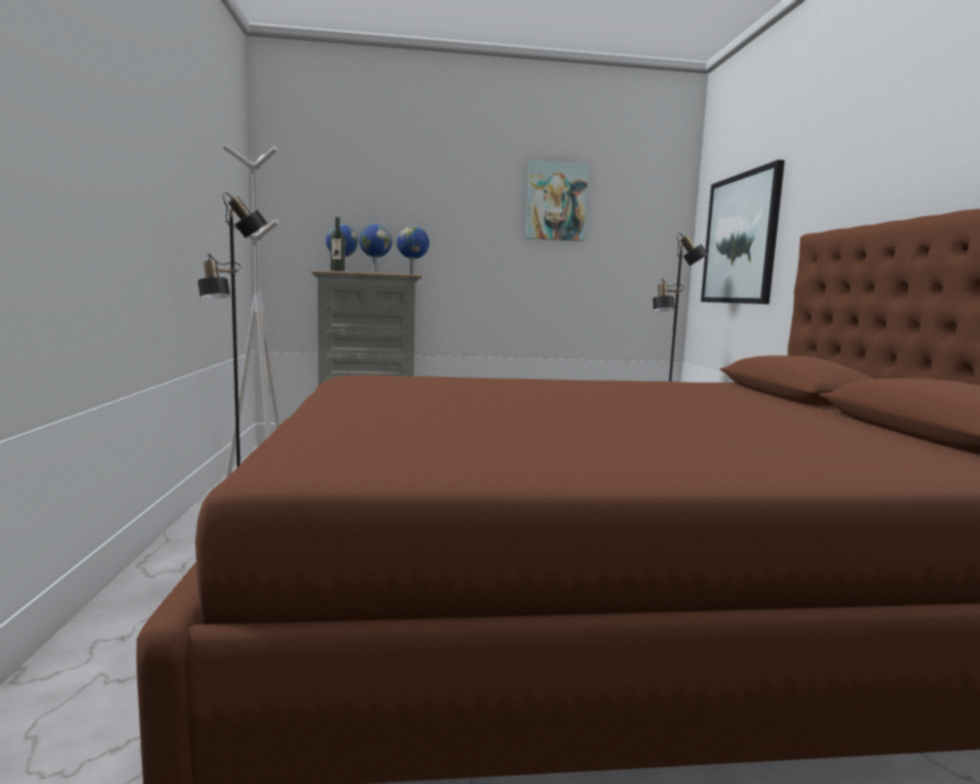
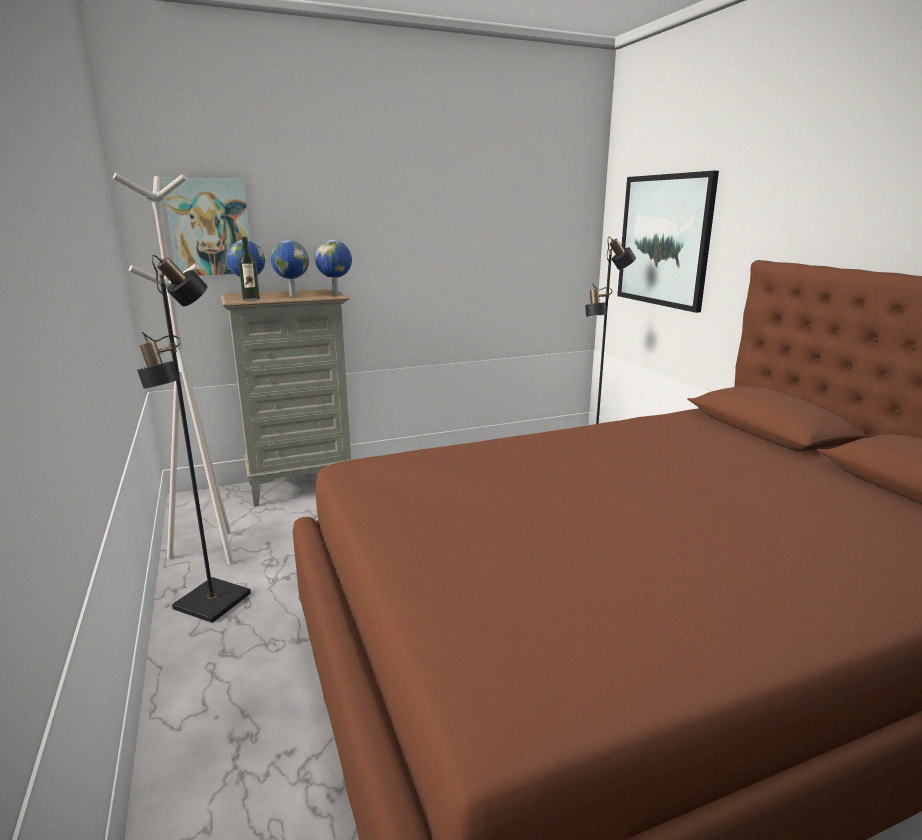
camera: 15 degrees left, 10 degrees up
(556, 201) = (471, 196): picture -> picture (210, 227)

